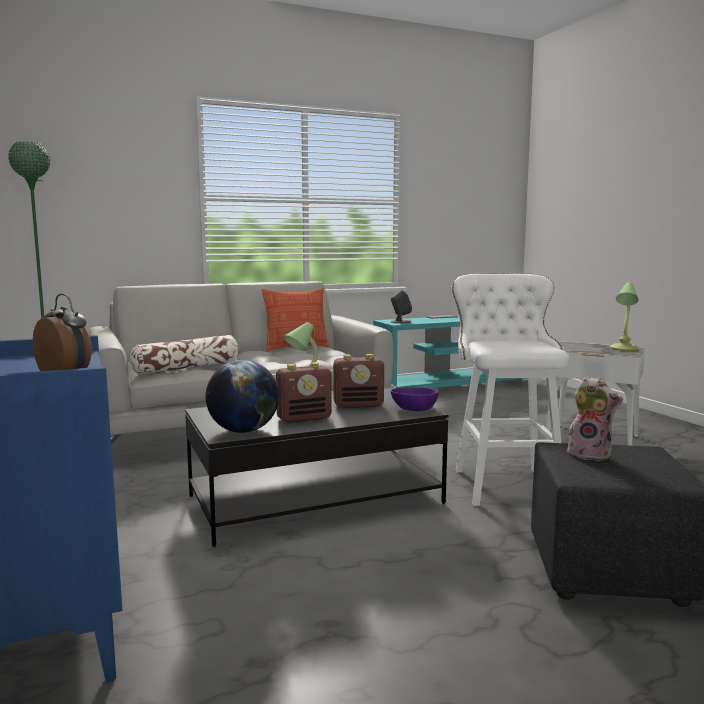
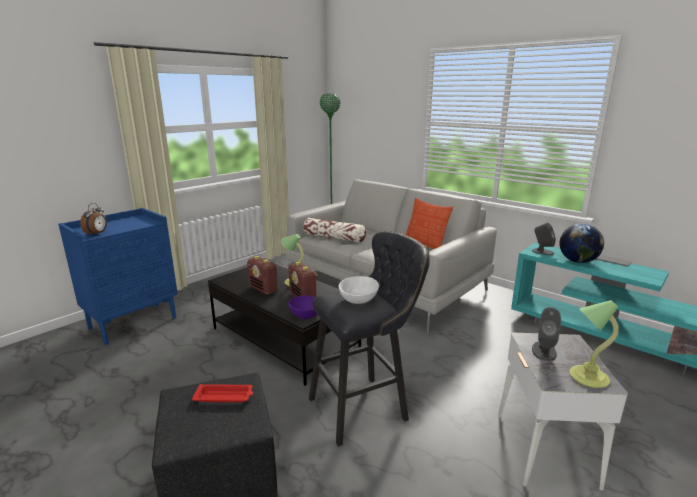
camera: 65 degrees right, 10 degrees up
(243, 431) = (232, 282): globe -> globe (577, 261)
(503, 481) = (368, 405): white stool -> black stool
(509, 342) = (358, 299): none -> white bowl
(584, 349) = (544, 351): none -> grey speaker
(591, 455) = (224, 396): plush toy -> red tray

